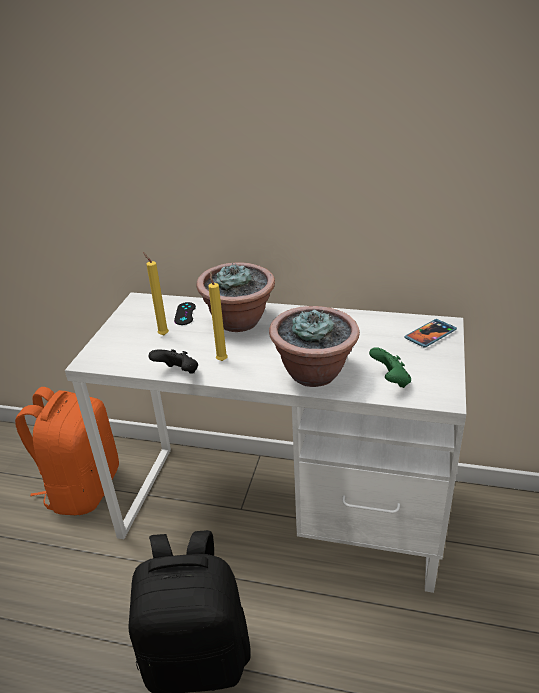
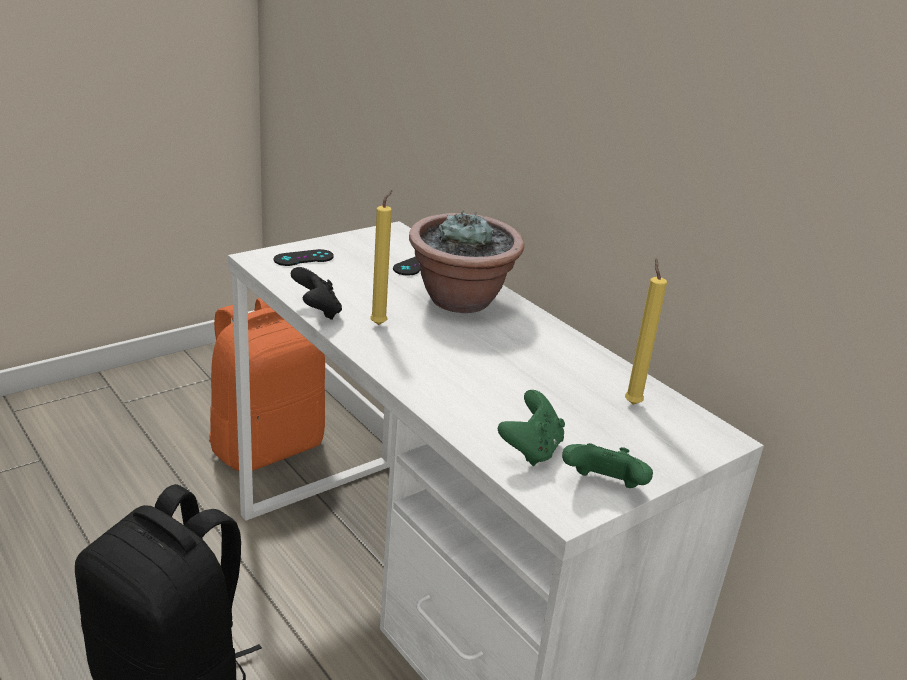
camera: 35 degrees right, 5 degrees down
(115, 345) = (303, 258): none -> black game controller
(162, 334) = (362, 271): yellow candle -> yellow candle (632, 402)
(314, 373) = (455, 390): potted plant -> none
(430, 335) = (675, 436): phone -> none
(442, 378) = (603, 487): none -> green game controller

